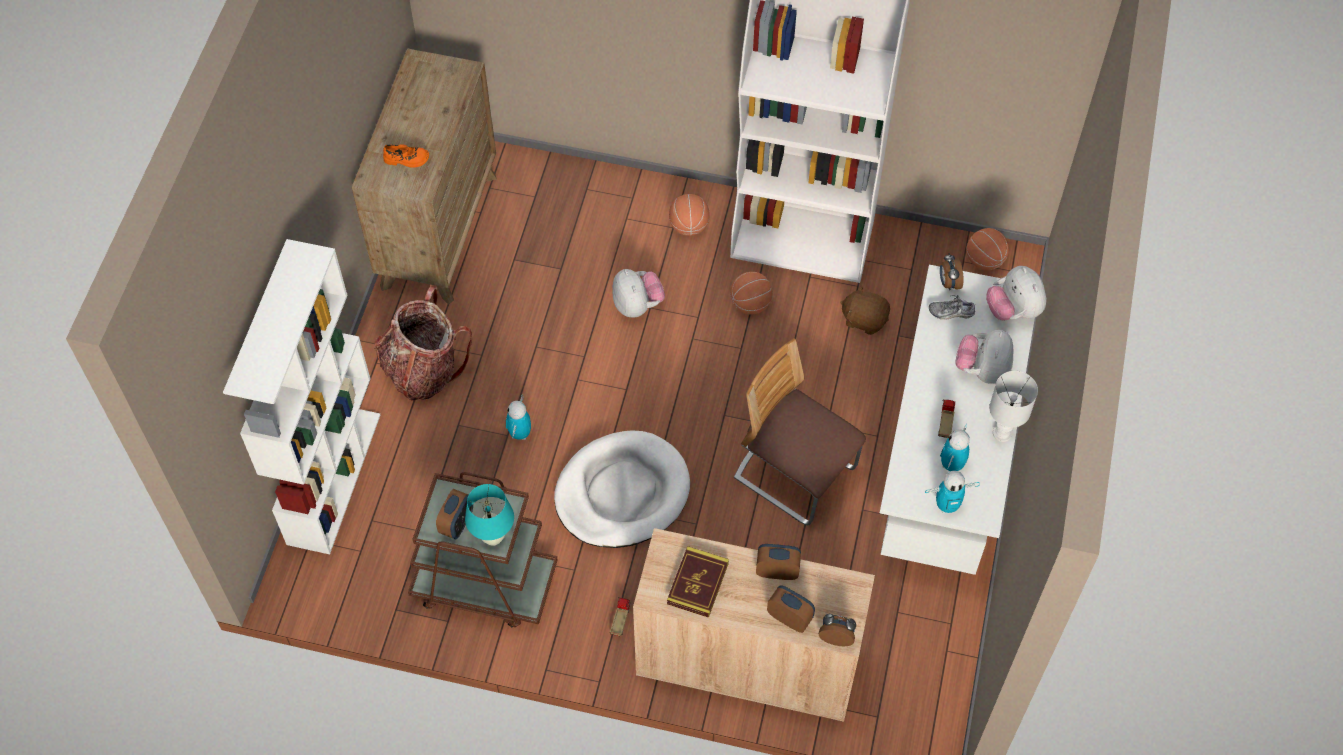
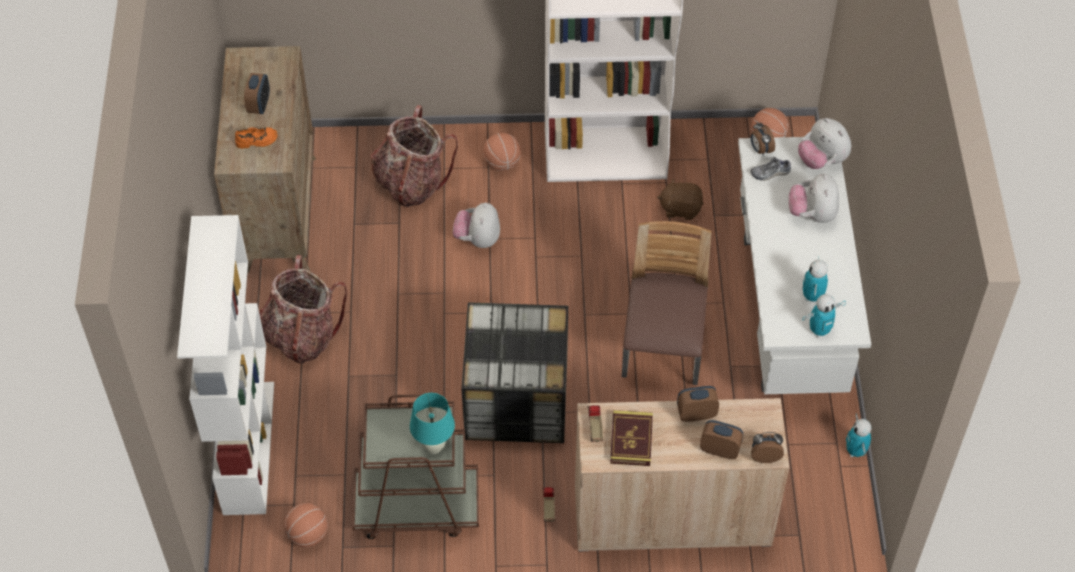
camera: 15 degrees left, 5 degrees down
(457, 523) = (397, 442): alarm clock -> alarm clock (259, 105)
(520, 433) = (407, 371): toy robot -> toy robot (855, 451)
(587, 227) = (411, 183): none -> backpack
(622, 493) = (515, 400): white dog bed -> storage box
(637, 305) = (478, 239): plush toy -> plush toy turned 135 degrees counterclockwise
(751, 304) = (577, 217): basketball -> basketball (308, 535)
(795, 474) = (662, 350): chair -> chair turned 75 degrees clockwise
(945, 423) = (795, 264): toy truck -> toy truck (595, 428)
(1001, 433) = (845, 262): white table lamp -> none

